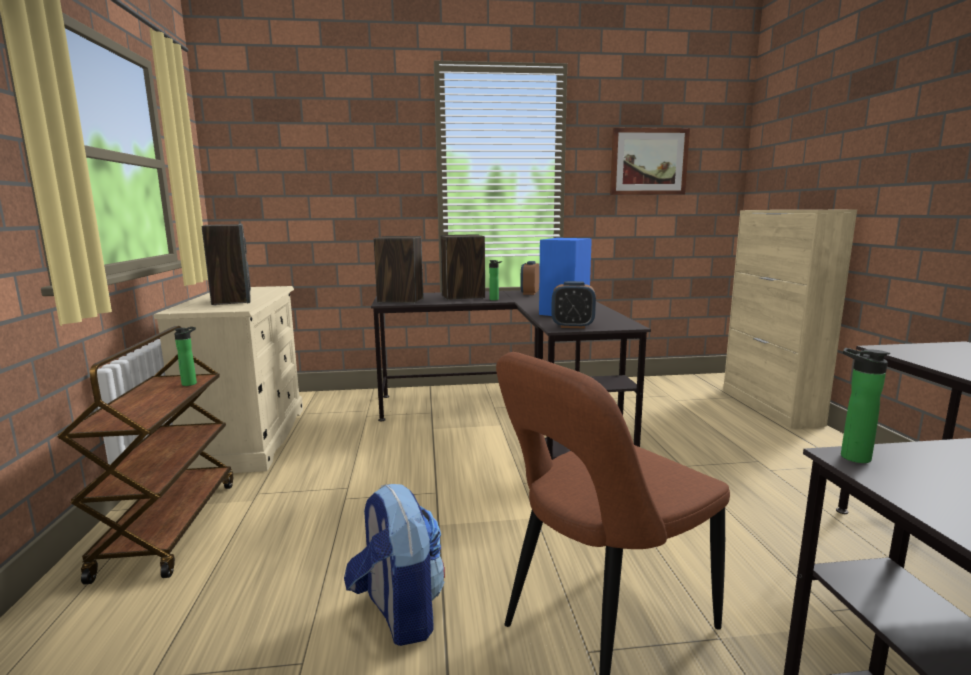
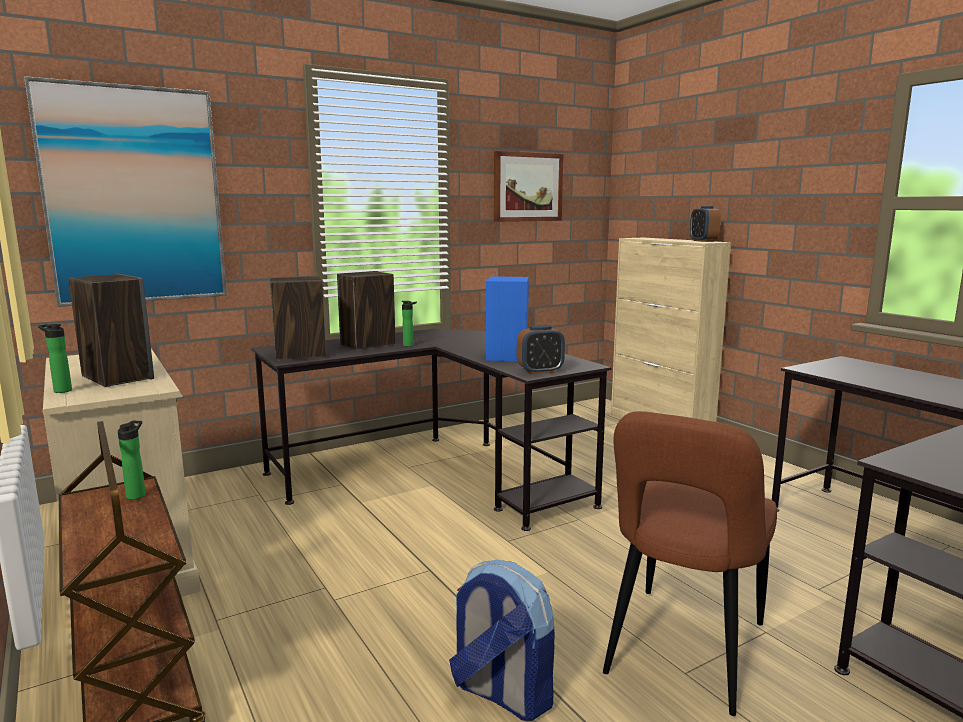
camera: 25 degrees left, 0 degrees up
(301, 173) = (134, 196): none -> picture
(529, 293) = (433, 334): alarm clock -> alarm clock (703, 241)
(850, 456) = (889, 461): bottle -> bottle (60, 391)

